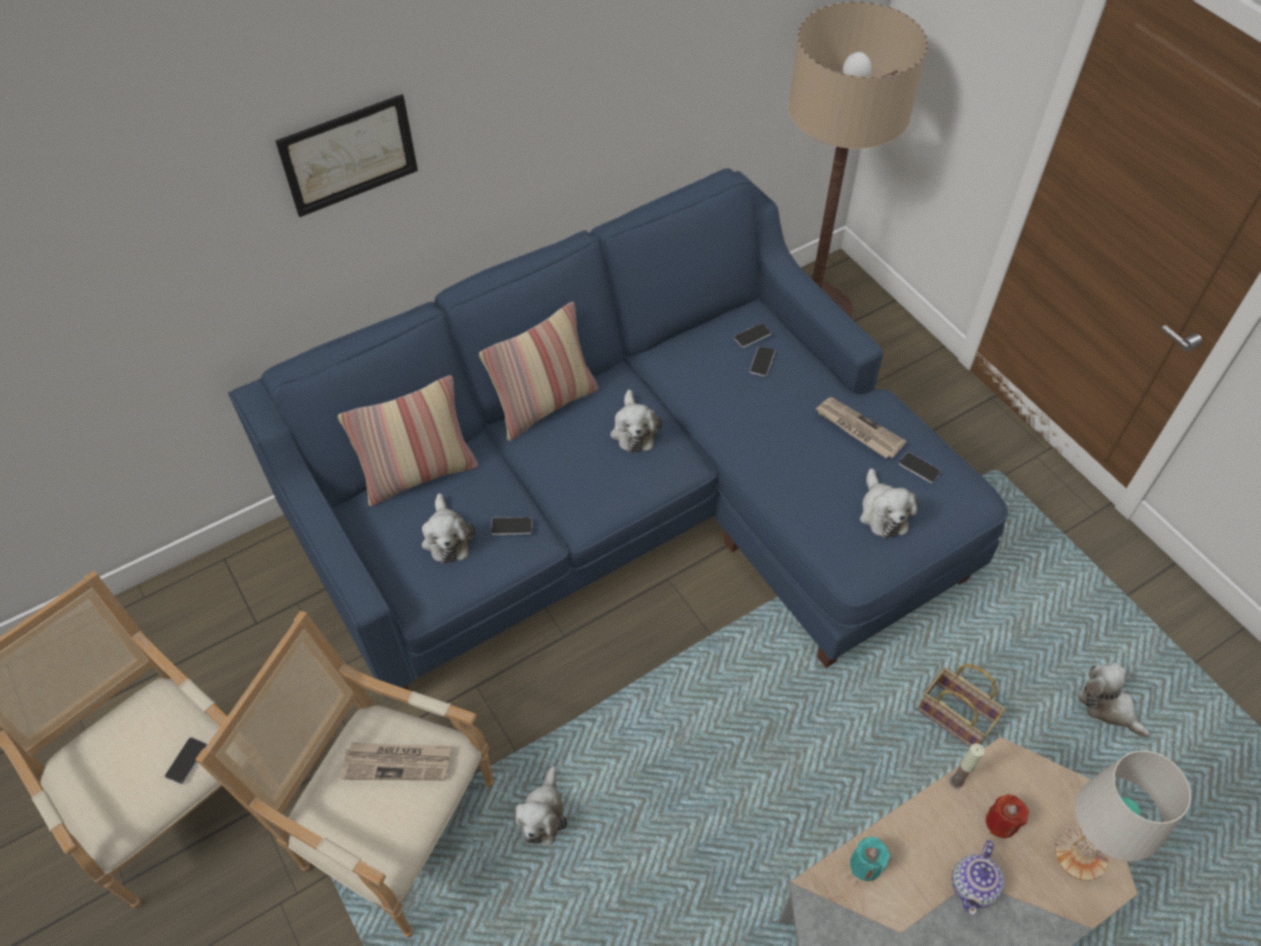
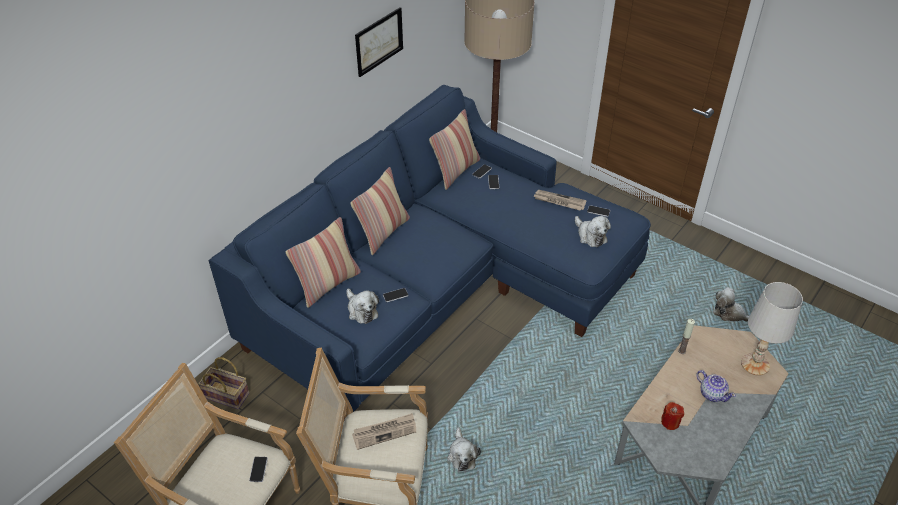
camera: 20 degrees left, 10 degrees down
(349, 155) = (266, 100): picture -> picture (379, 41)
(634, 430) = (439, 232): plush toy -> none
(711, 322) = (455, 171): none -> pillow
(865, 865) = (656, 401): turquoise candle -> none
(957, 718) = (659, 341): basket -> basket (228, 395)
(974, 885) = (712, 393): teapot -> teapot turned 45 degrees counterclockwise
(1001, 822) = (711, 362): red candle -> red candle (670, 422)

